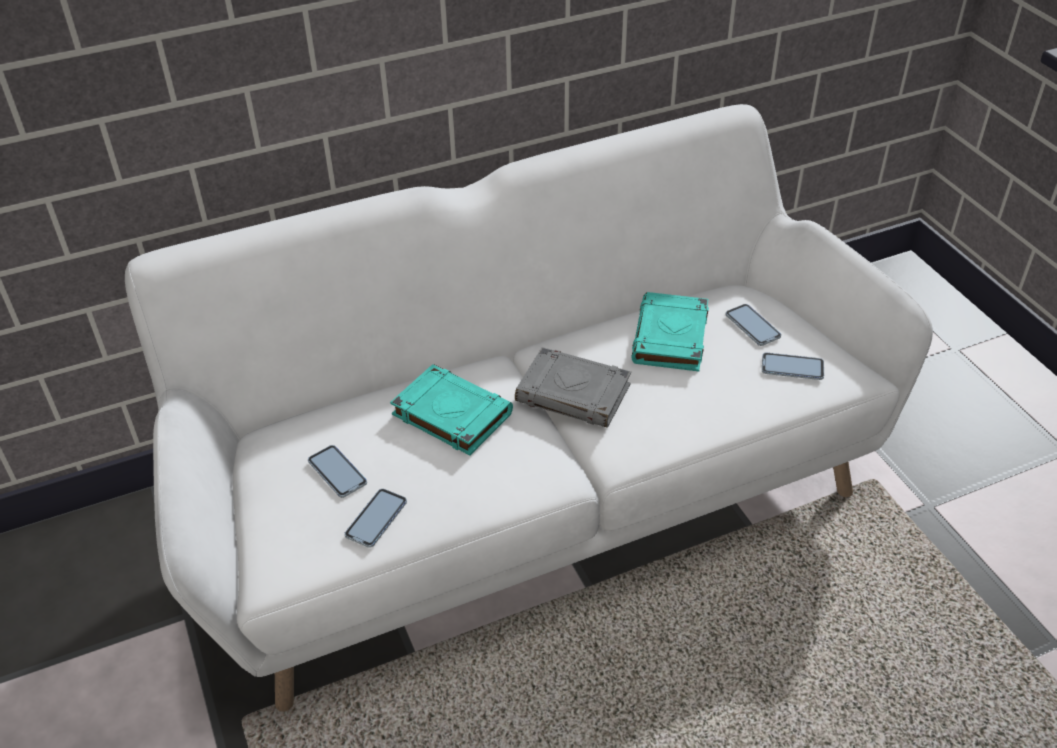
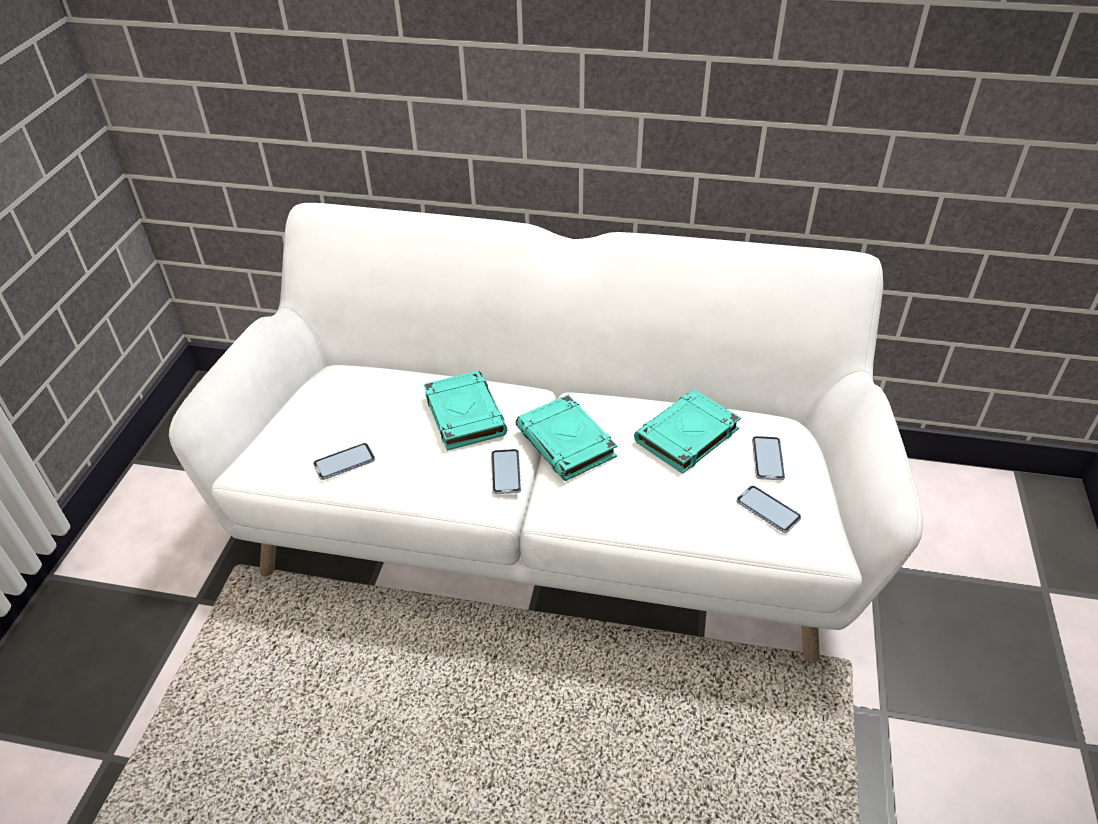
camera: 35 degrees right, 0 degrees up
(337, 472) = (352, 417): phone -> phone (506, 472)
(574, 394) = (567, 443): grey book -> turquoise book

